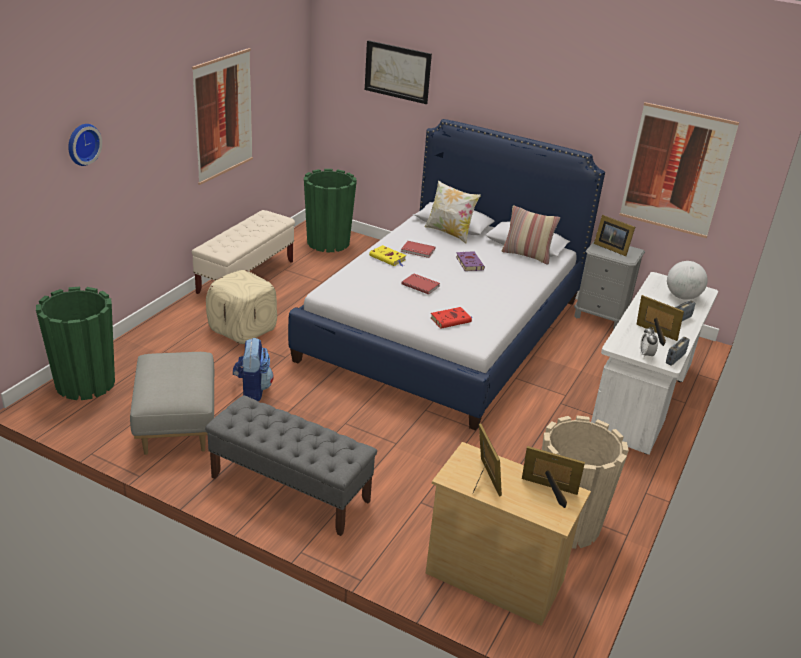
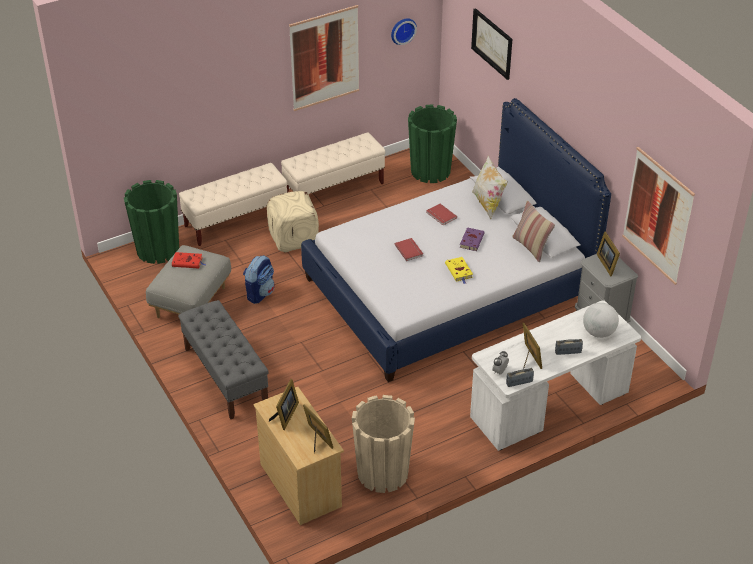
camera: 35 degrees right, 10 degrees up
(82, 144) = (175, 83): wall clock -> wall clock (402, 30)
(161, 330) = (236, 221): none -> beige bench
(388, 258) = (409, 216): yellow book -> yellow book (459, 271)
(451, 320) = (401, 289): red book -> red book (188, 262)

